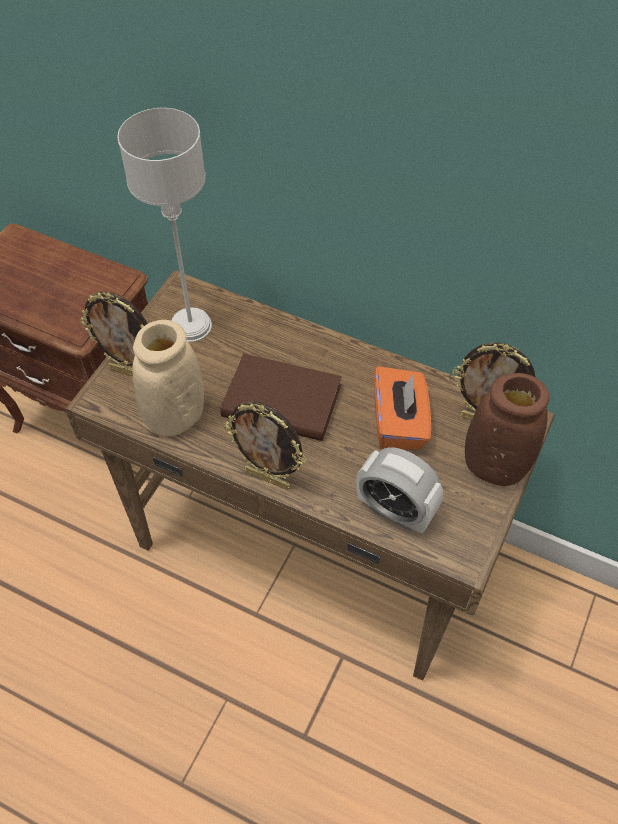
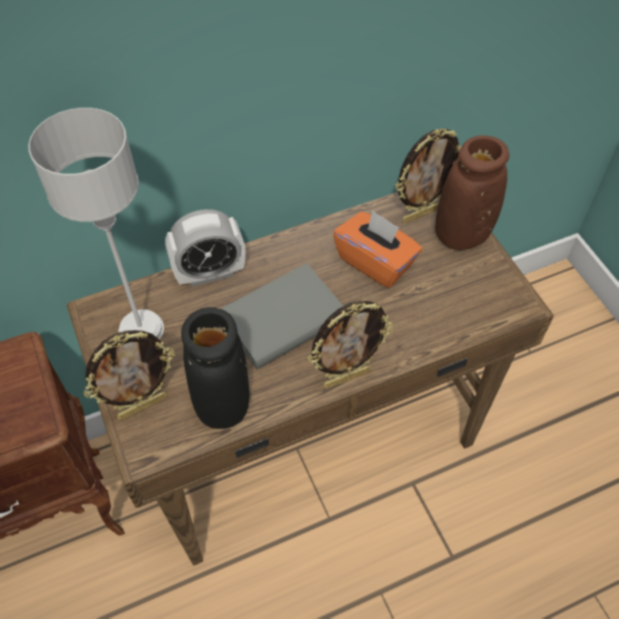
camera: 50 degrees left, 0 degrees up
(175, 416) = (222, 403): beige vase -> black vase
(281, 402) = (283, 320): brown book -> grey book
(395, 511) = (448, 317): alarm clock -> alarm clock (210, 273)

